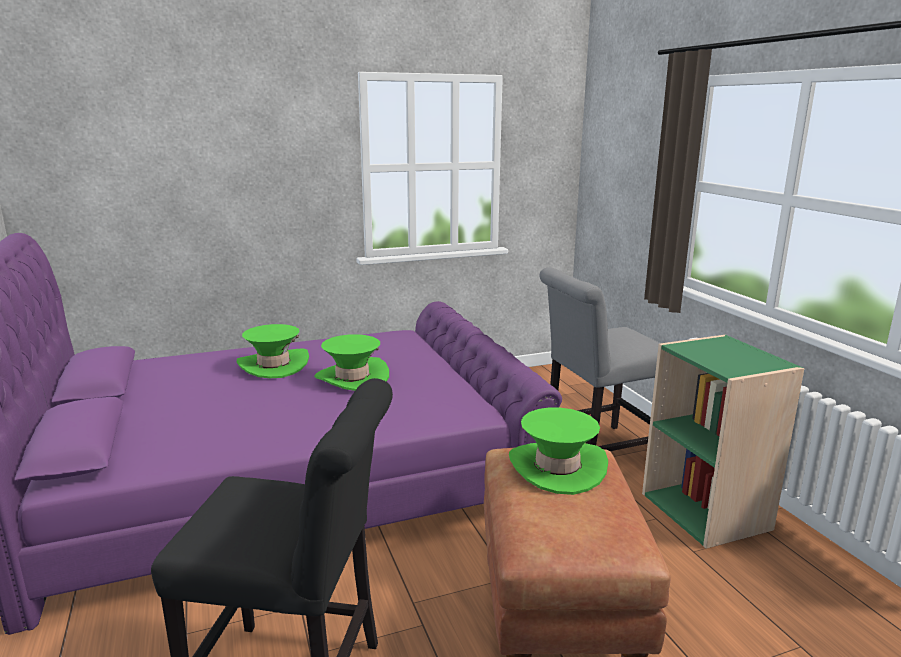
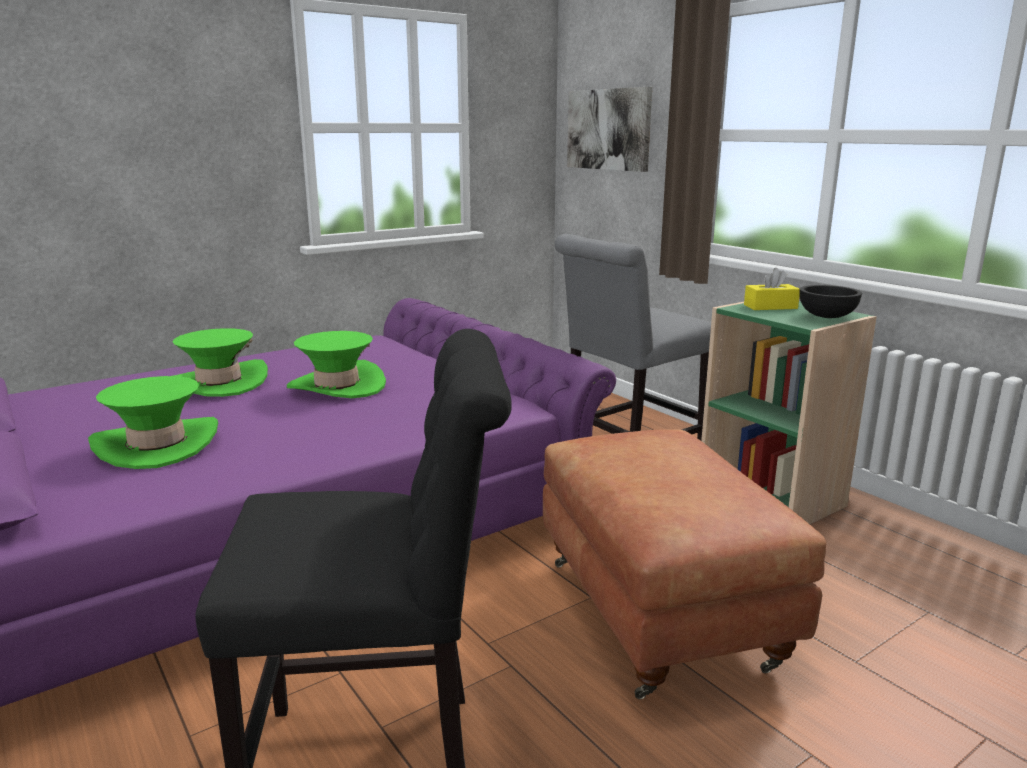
camera: 15 degrees left, 0 degrees up
(557, 467) = (646, 449): green hat -> green hat (157, 445)
(617, 169) = (609, 129): none -> picture
(711, 347) = (770, 307): none -> yellow tissue box
(755, 364) = (826, 316): none -> black bowl

